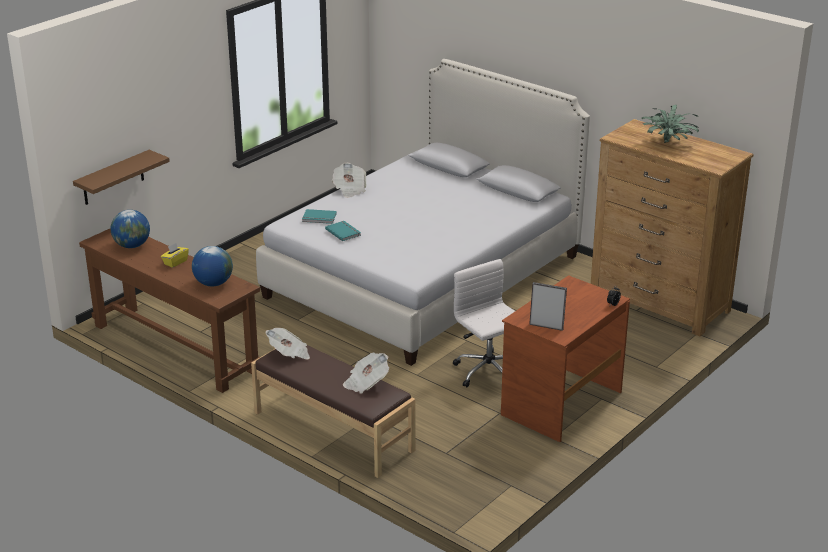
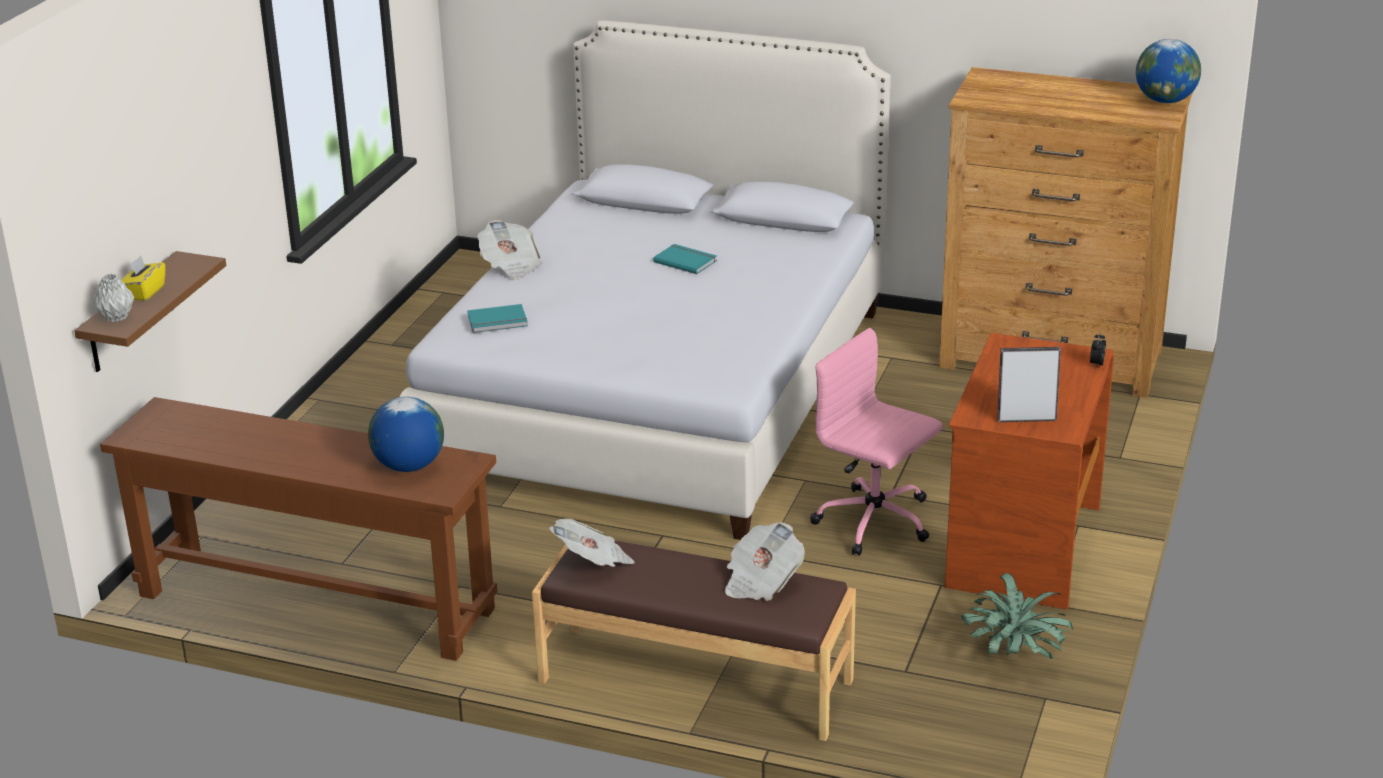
camera: 20 degrees left, 0 degrees up
(96, 178) = (117, 317): none -> grey vase
(132, 246) = (207, 431): globe -> globe (1165, 101)
(175, 262) = (310, 444): yellow tissue box -> yellow tissue box (144, 292)
(344, 232) = (557, 336): turquoise book -> turquoise book (686, 260)
(489, 371) = (876, 522): white office chair -> pink office chair
(668, 143) = (1058, 94): potted plant -> potted plant (1015, 654)

